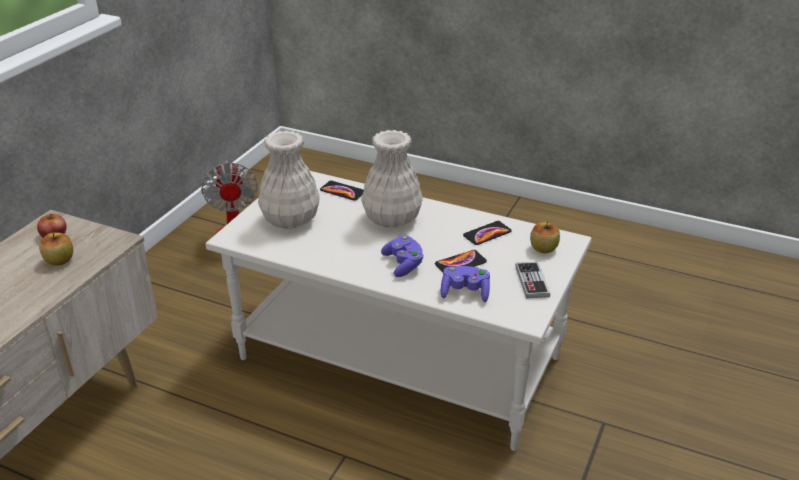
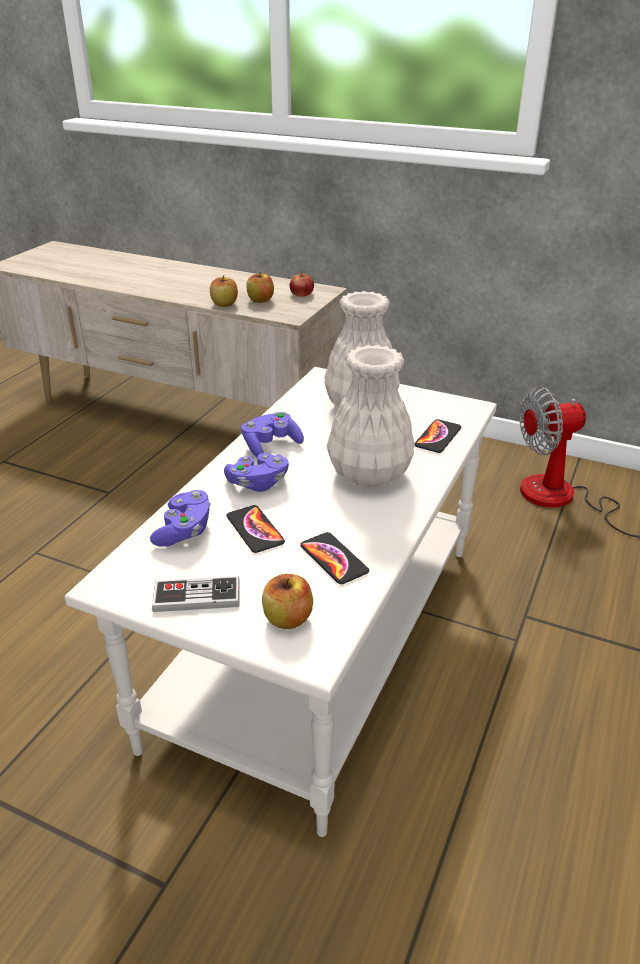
camera: 90 degrees right, 0 degrees up
(59, 284) = (224, 304): none -> apple
(349, 260) = (271, 445): none -> purple game controller

